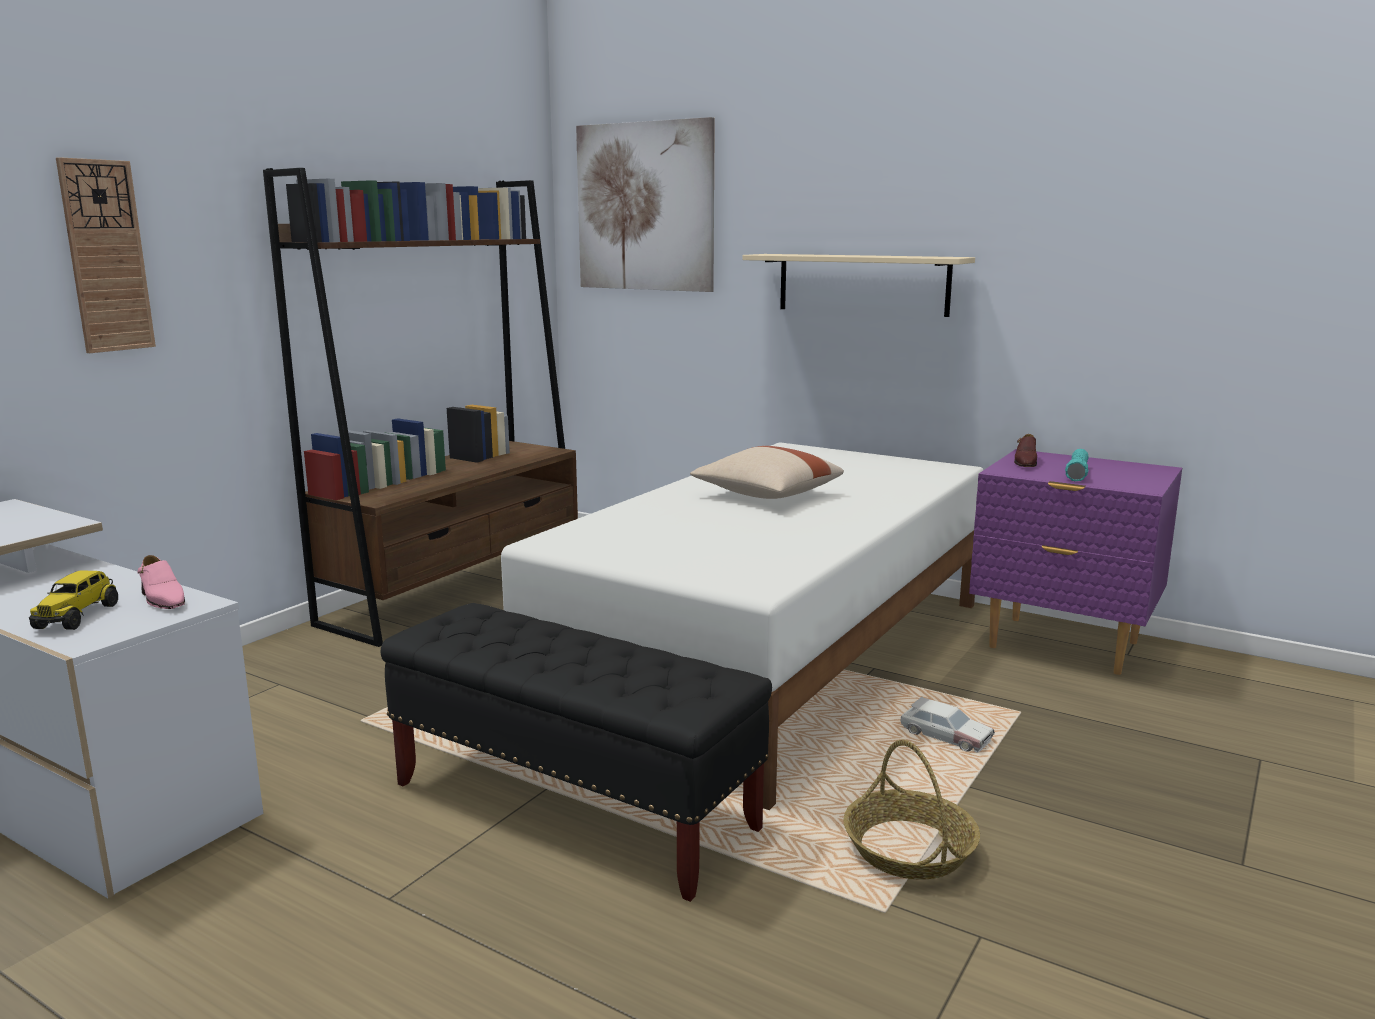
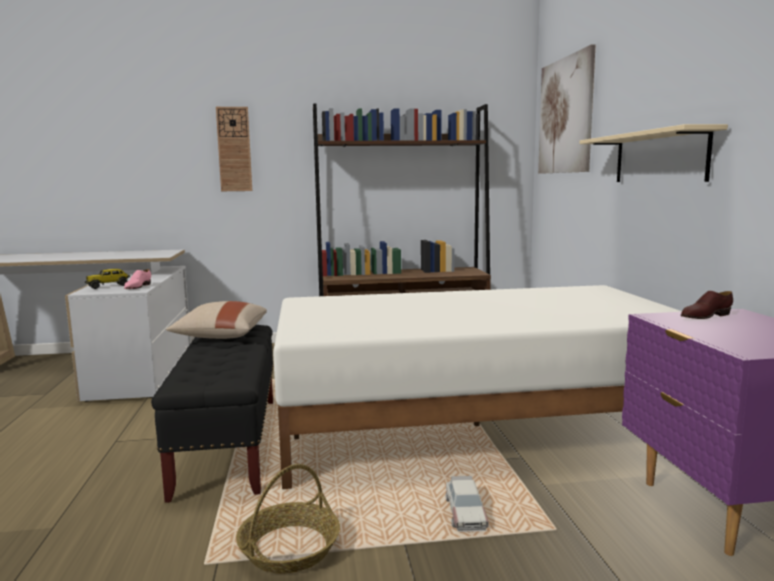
camera: 50 degrees right, 5 degrees down
(766, 495) = (478, 305): beige pillow -> beige pillow (220, 336)
(1077, 473) = (724, 330): turquoise flashlight -> none

